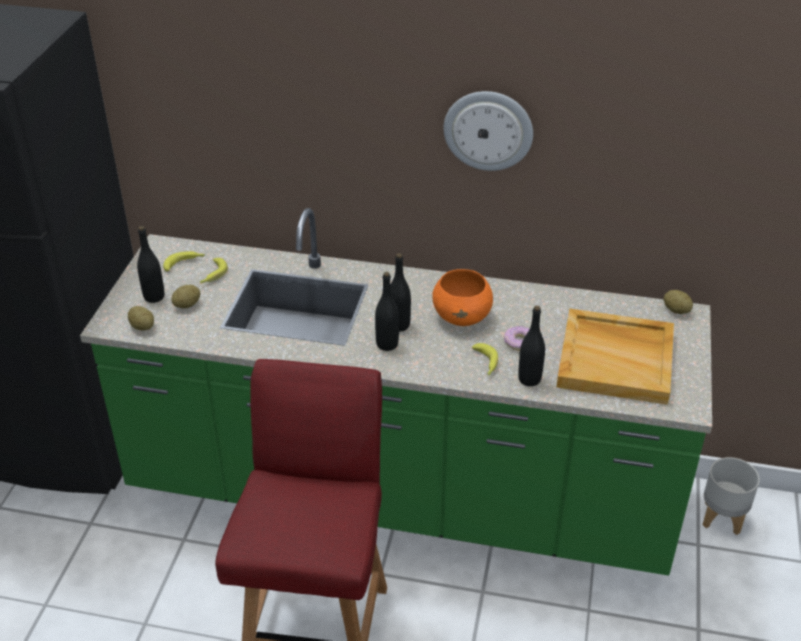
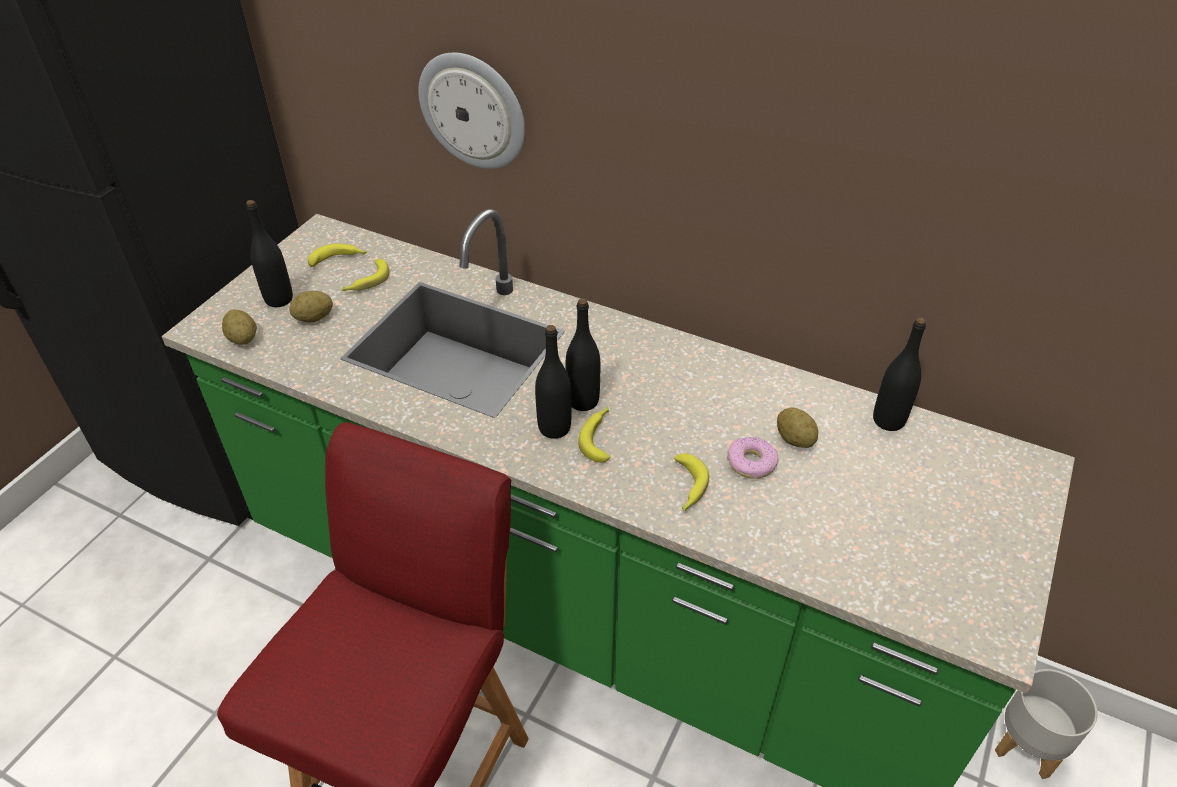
camera: 15 degrees right, 5 degrees up
(418, 344) = (599, 437): none -> banana
(462, 316) = (679, 404): orange bowl -> none
(488, 130) = (759, 126): wall clock -> wall clock (473, 110)
(529, 379) = (746, 529): black bottle -> black bottle (888, 420)
(616, 359) = (896, 523): beige tray -> none
(676, 310) = (1015, 456): potato -> potato (794, 439)

